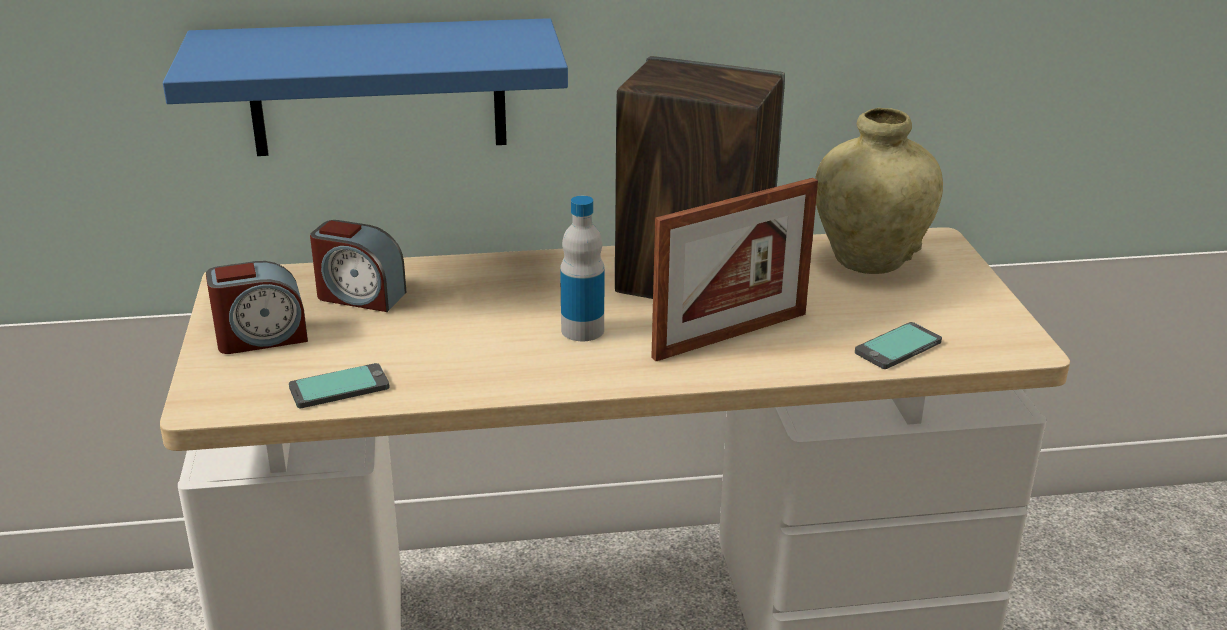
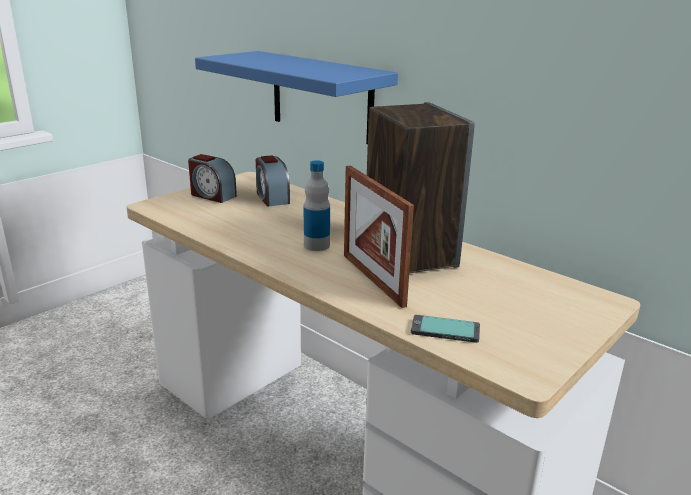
camera: 50 degrees right, 5 degrees down
(339, 387) = (193, 220): phone -> none
(730, 335) = (372, 279): picture frame -> picture frame turned 45 degrees clockwise
(868, 260) = (534, 289): beige vase -> none

